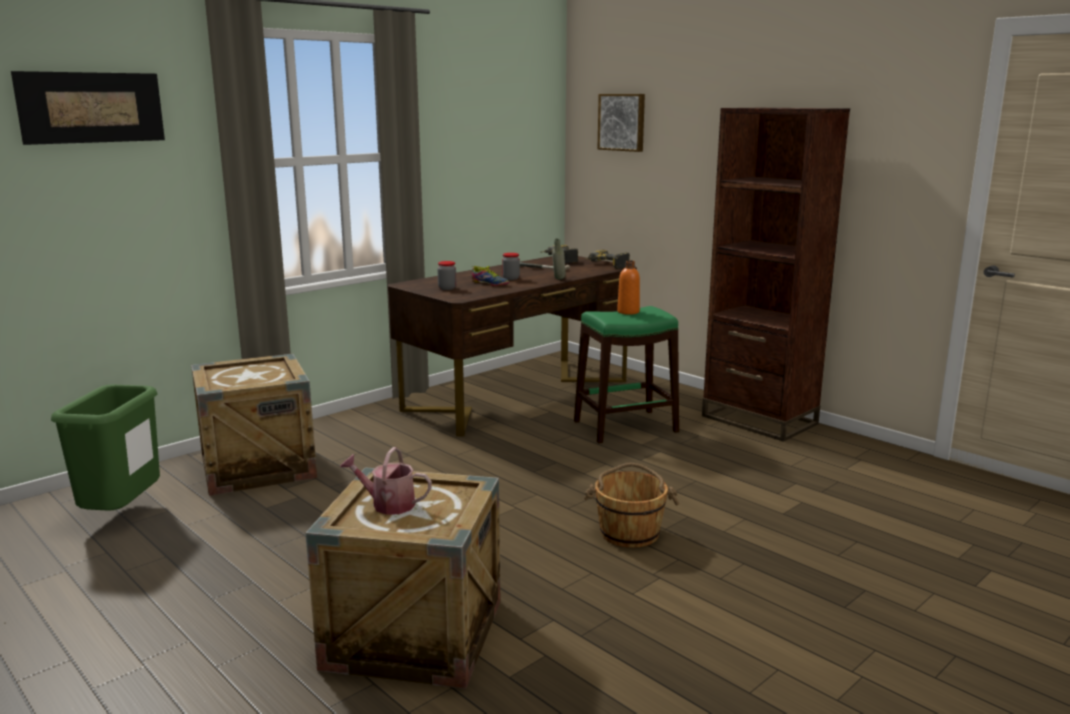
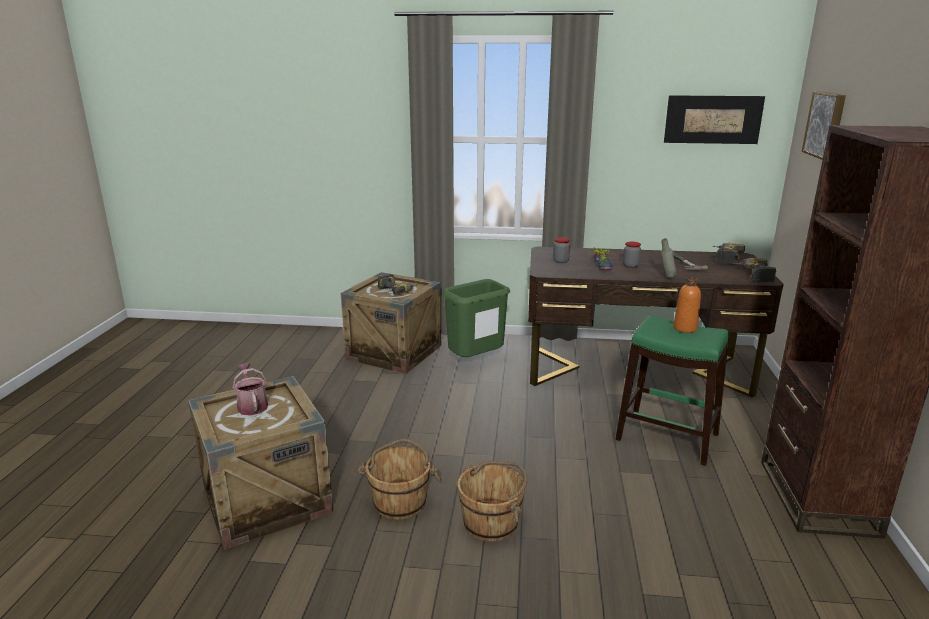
camera: 50 degrees right, 5 degrees up
(91, 107) = (337, 95): picture -> picture (713, 119)
(123, 515) = (299, 353): green trash can -> green trash can (476, 362)
(261, 374) = (398, 290): none -> power drill
(537, 561) = (400, 502): none -> brown bucket

